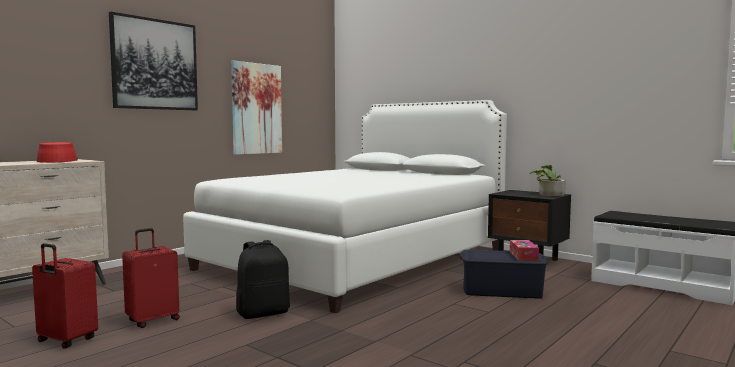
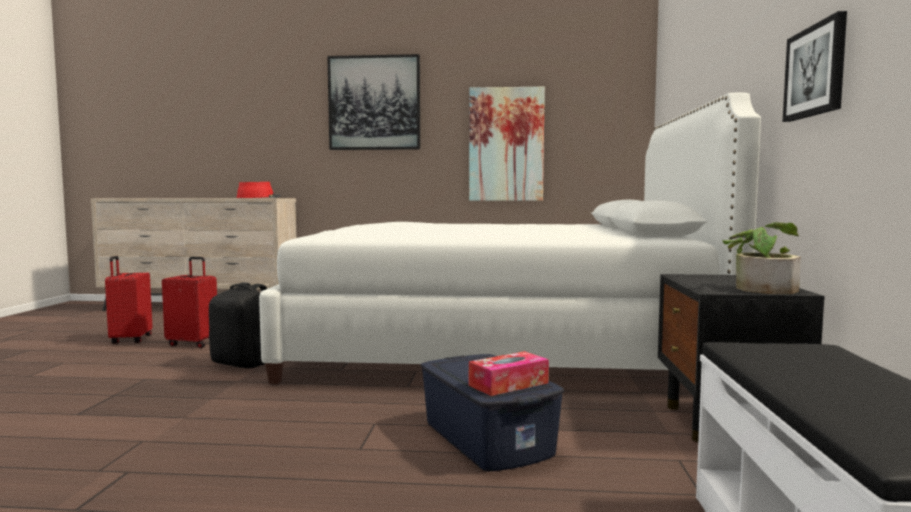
camera: 55 degrees right, 0 degrees up
(548, 99) = (816, 71): none -> picture

